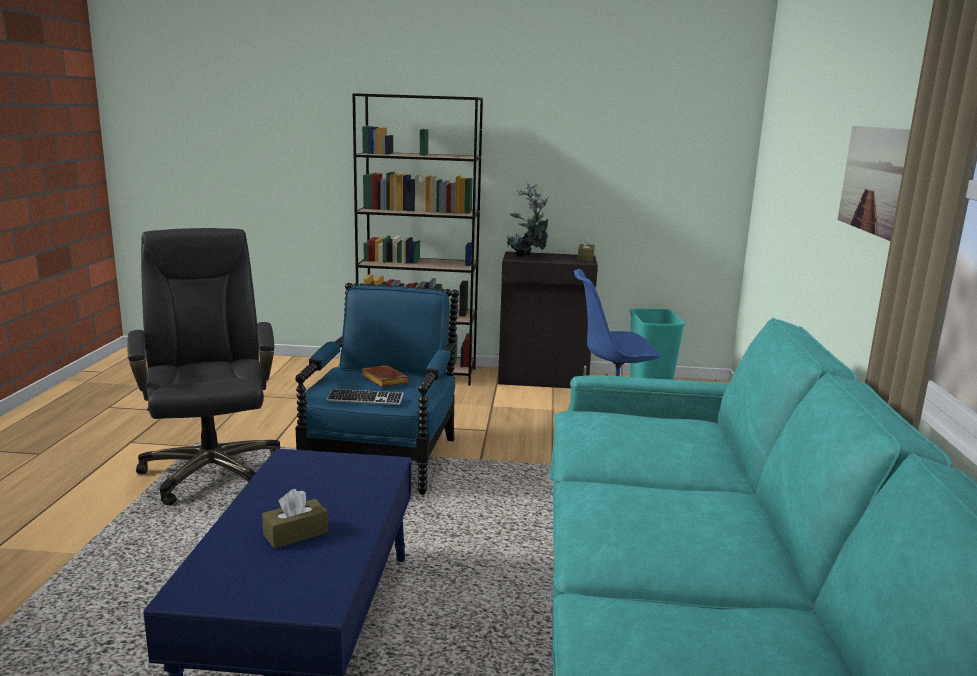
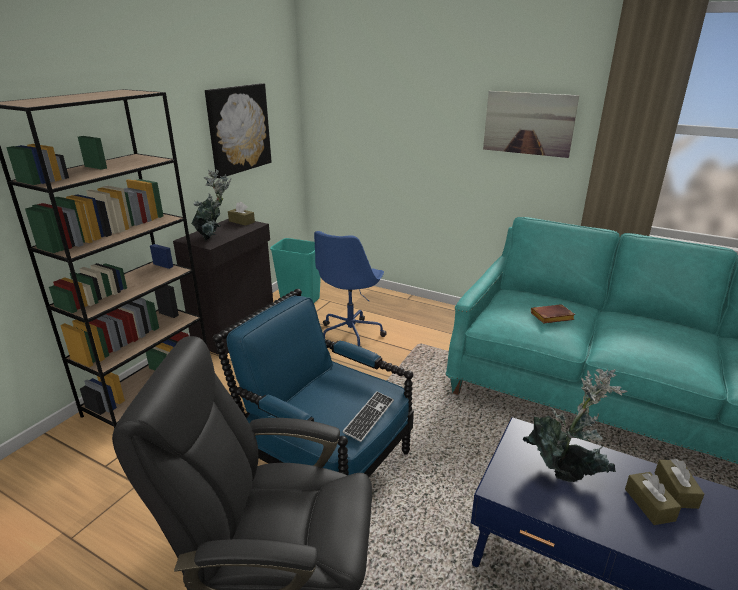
camera: 65 degrees left, 10 degrees up
(328, 552) = (675, 490): none -> brown tissue box
(331, 487) = (566, 470): none -> potted plant
(382, 380) = (328, 397): brown book -> brown book (551, 318)
(630, 160) = (238, 129): none -> picture

